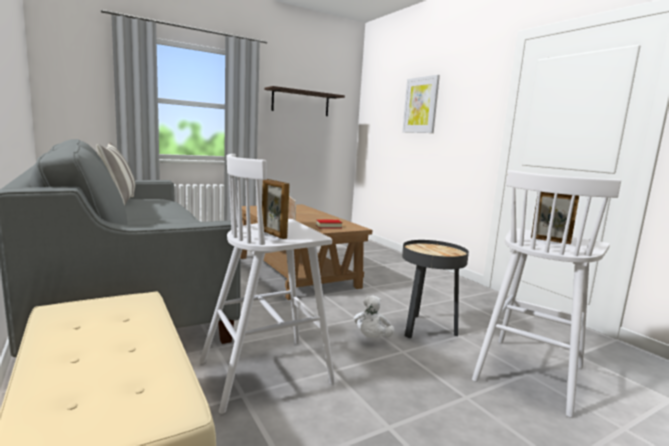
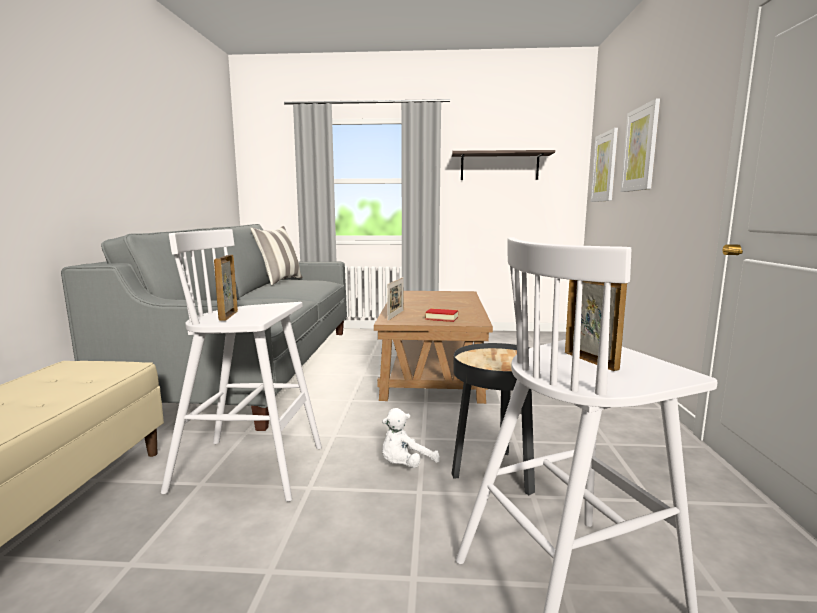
camera: 35 degrees right, 0 degrees up
(380, 112) = (604, 167): none -> picture

